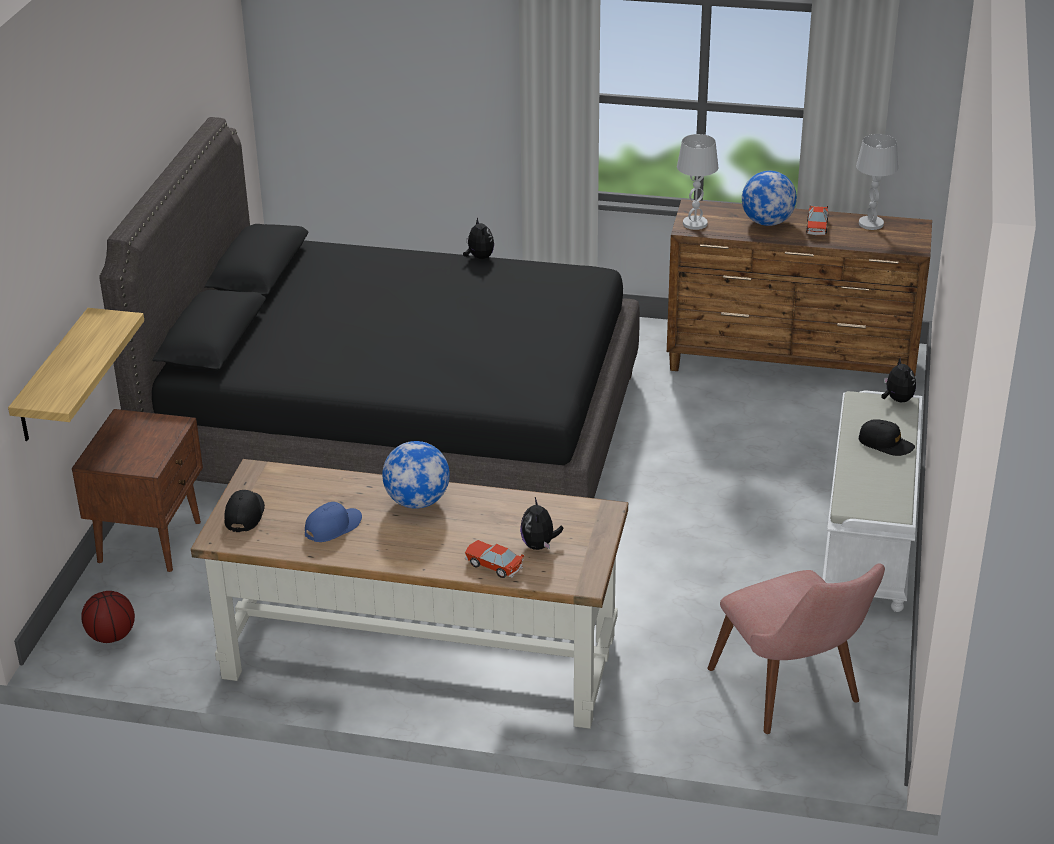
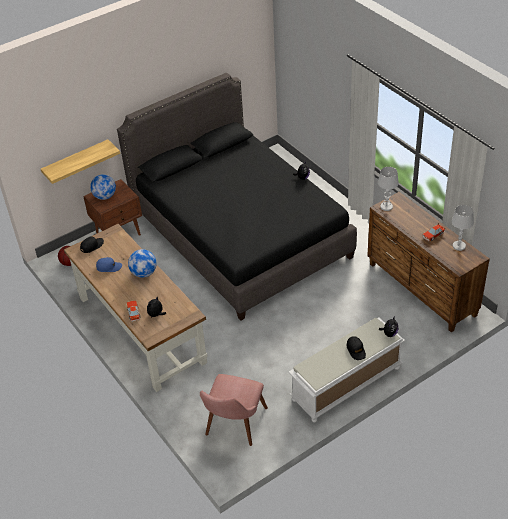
camera: 45 degrees right, 10 degrees up
(767, 222) = (416, 222): globe -> globe (105, 196)

